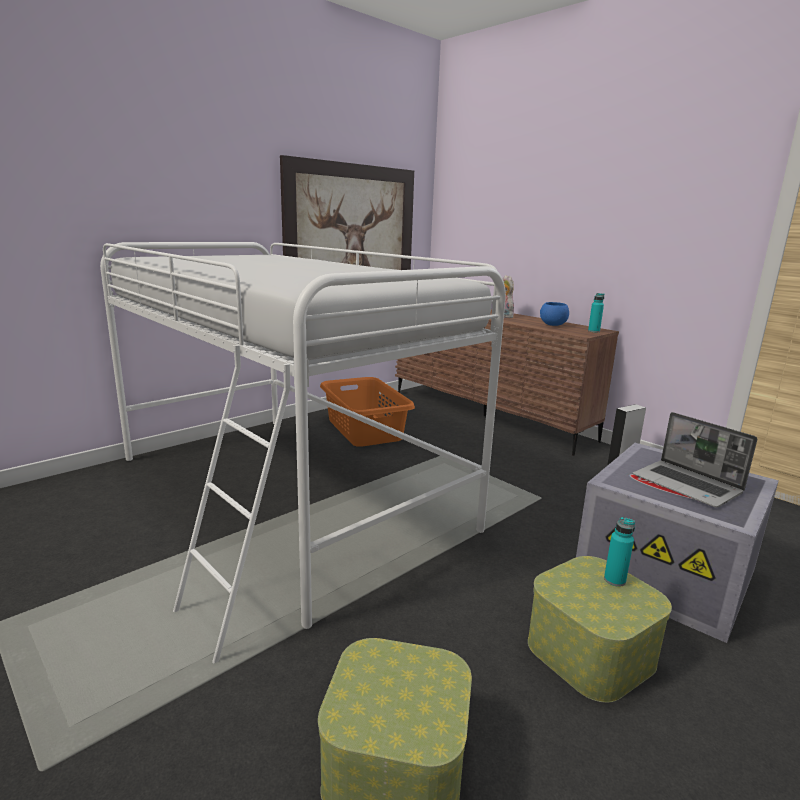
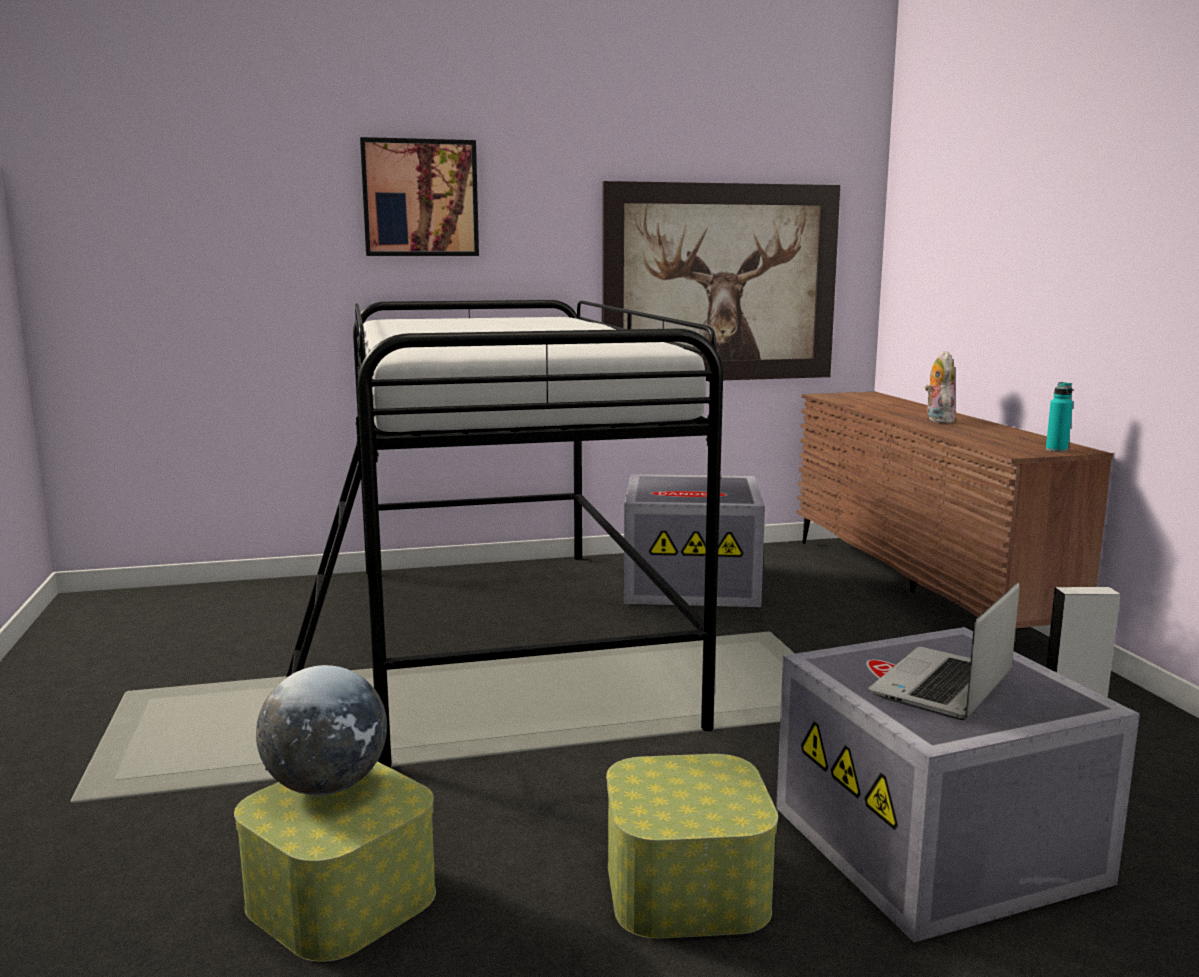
camera: 30 degrees right, 5 degrees down
(147, 156) = (420, 198): none -> picture
(285, 494) = (501, 639): white bed -> black bed
(365, 429) = (693, 583): orange laundry basket -> grey storage box
(372, 678) = (326, 786): none -> globe
(552, 325) = (999, 437): blue bowl -> none
(614, 580) = (730, 786): turquoise bottle -> none
(688, 485) = (943, 687): laptop -> laptop turned 45 degrees clockwise

